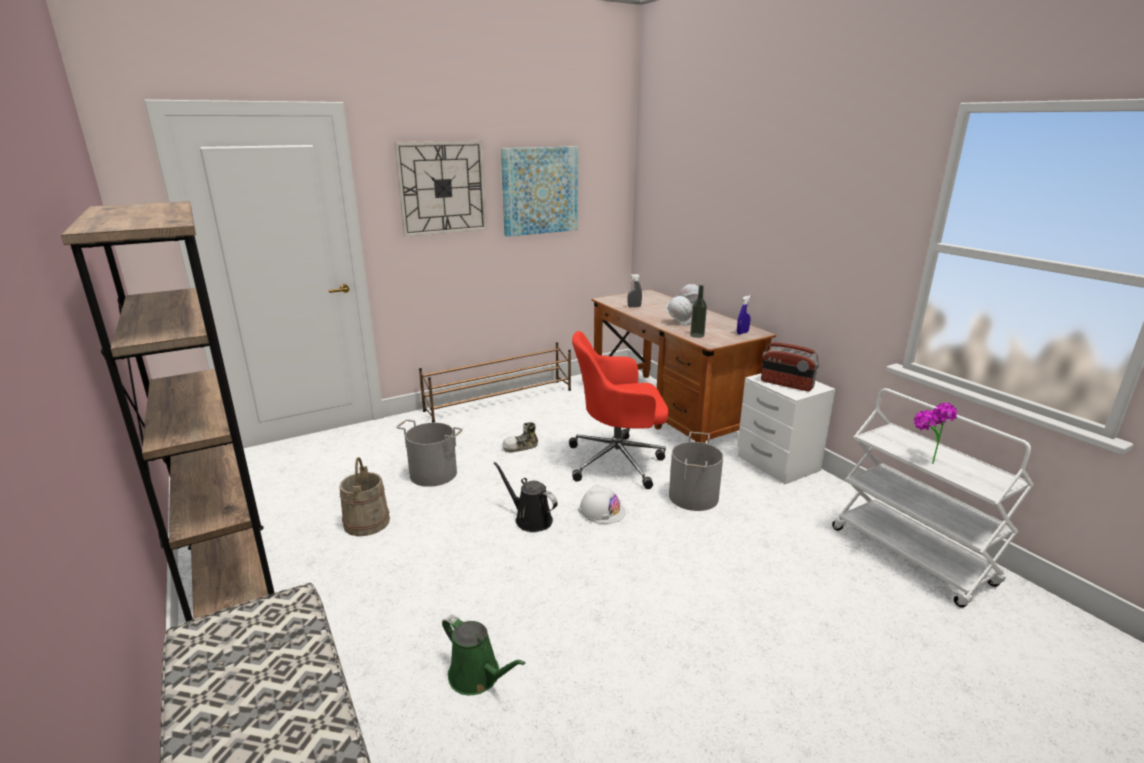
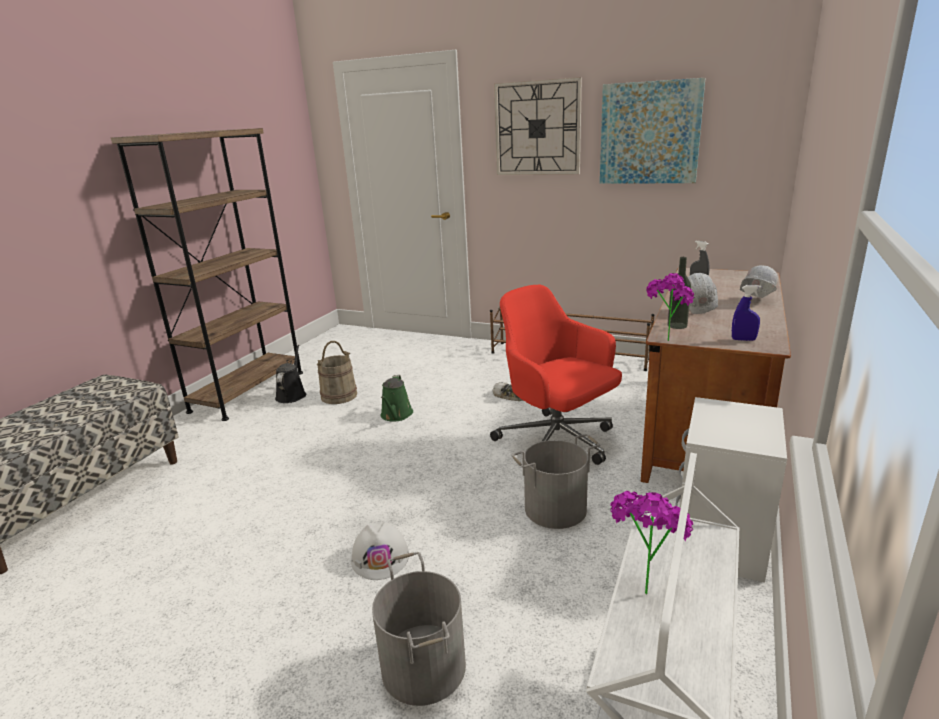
camera: 55 degrees right, 0 degrees up
(433, 474) = (422, 386): grey bucket -> grey bucket (422, 667)
(478, 676) = (211, 508): green watering can -> green watering can (396, 415)
(530, 519) = (411, 446): black watering can -> black watering can (292, 395)
(601, 511) = (463, 471): white hard hat -> white hard hat (380, 557)
(711, 344) = (666, 337): none -> potted plant
(786, 384) = (725, 424): radio -> none

